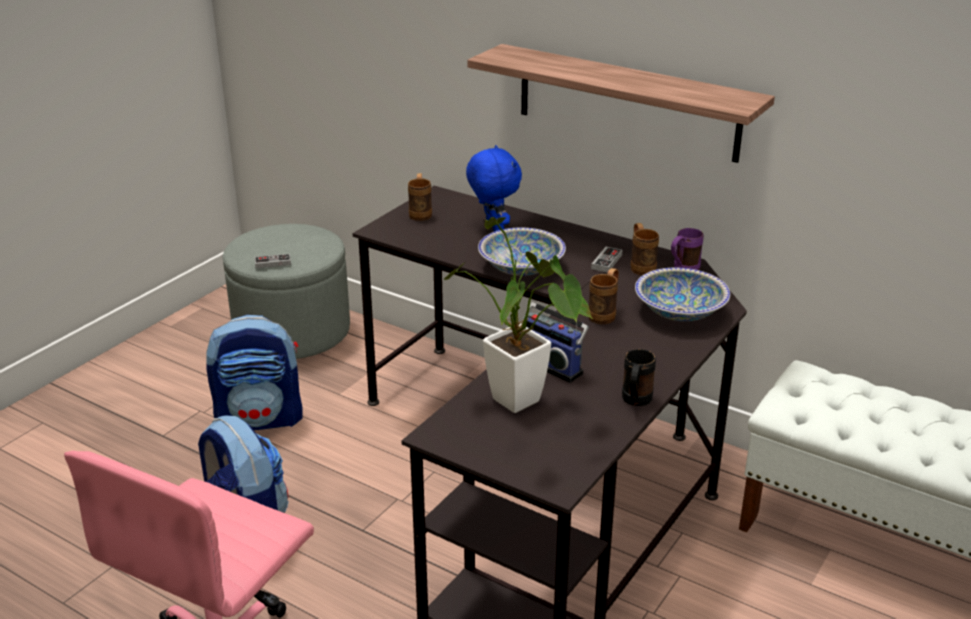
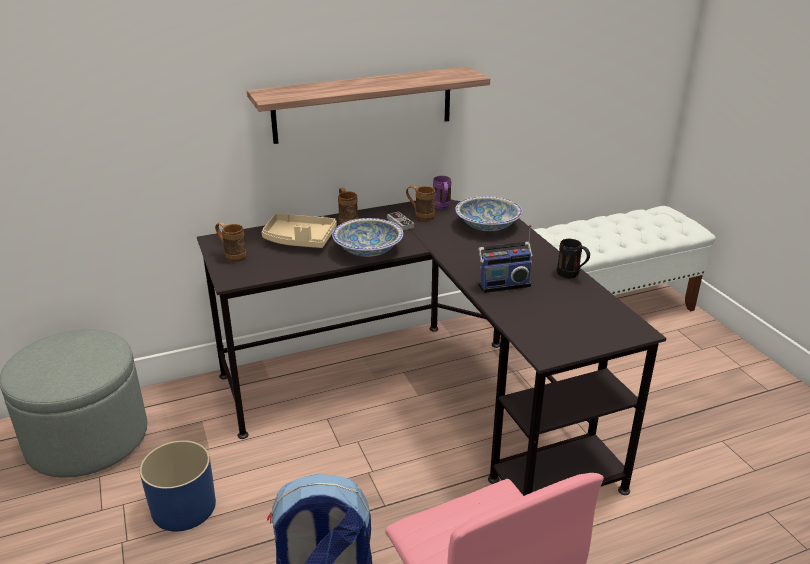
camera: 55 degrees left, 0 degrees up
(261, 418) = (183, 507): backpack -> blue planter
(273, 263) = (87, 374): game controller -> none
(493, 228) = (299, 240): blue plush toy -> beige tray
(522, 405) = (541, 311): potted plant -> none
(605, 314) = (463, 247): brown mug -> brown mug (347, 220)

